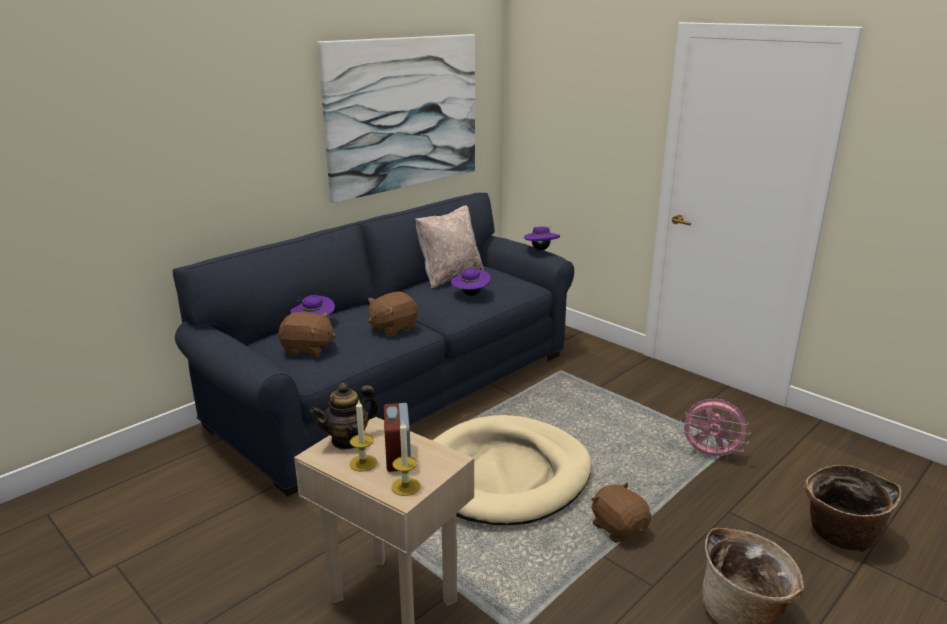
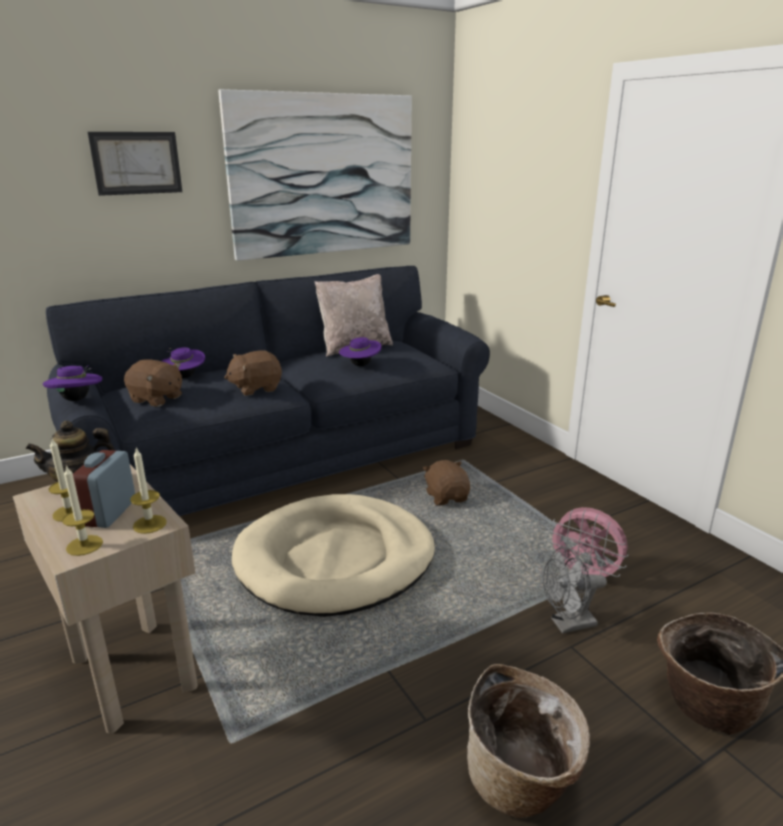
camera: 15 degrees right, 0 degrees up
(247, 117) = (136, 163): none -> picture
(442, 461) = (149, 524): none -> candle
(541, 249) = (458, 327): purple hat -> purple hat (77, 399)
(618, 528) = (425, 641): brown plush toy -> brown plush toy (447, 497)
(717, 495) = (567, 624): none -> grey fan

